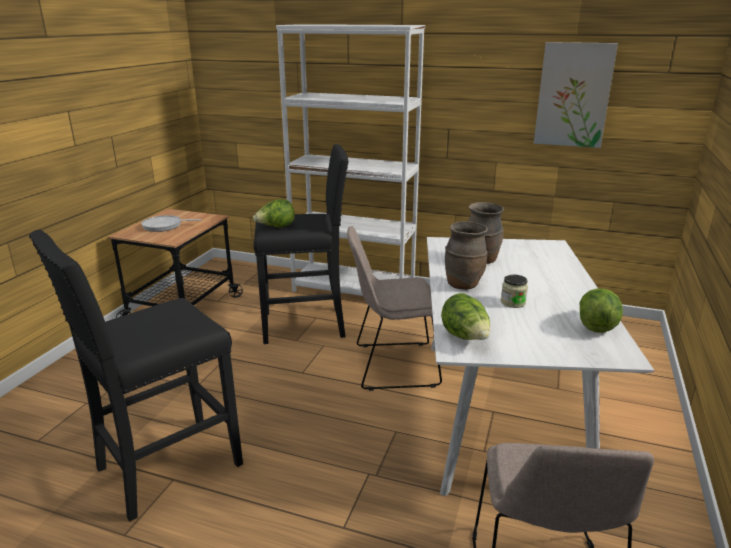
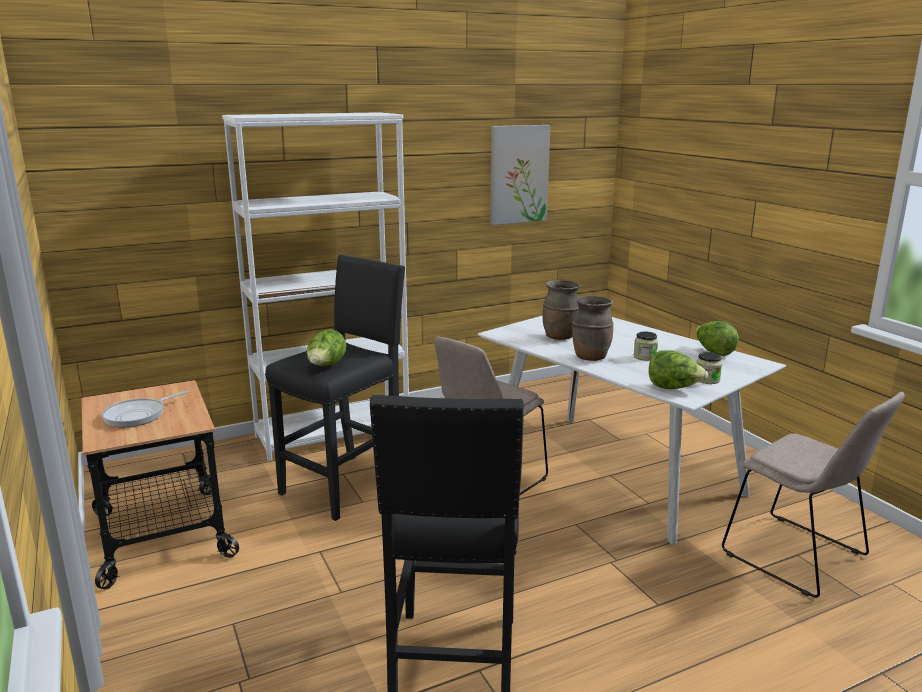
camera: 45 degrees left, 5 degrees down
(518, 345) = (707, 380): none -> jar

